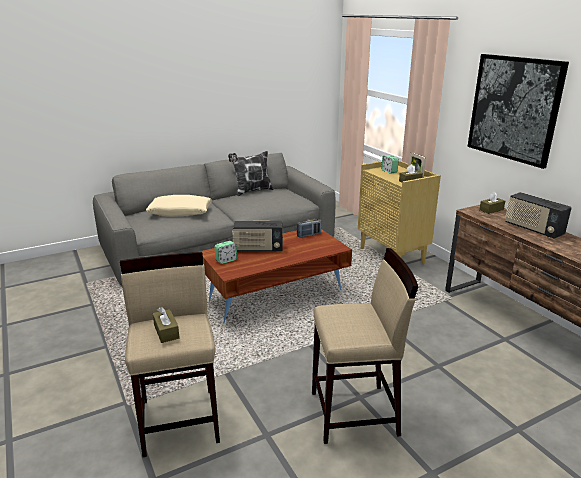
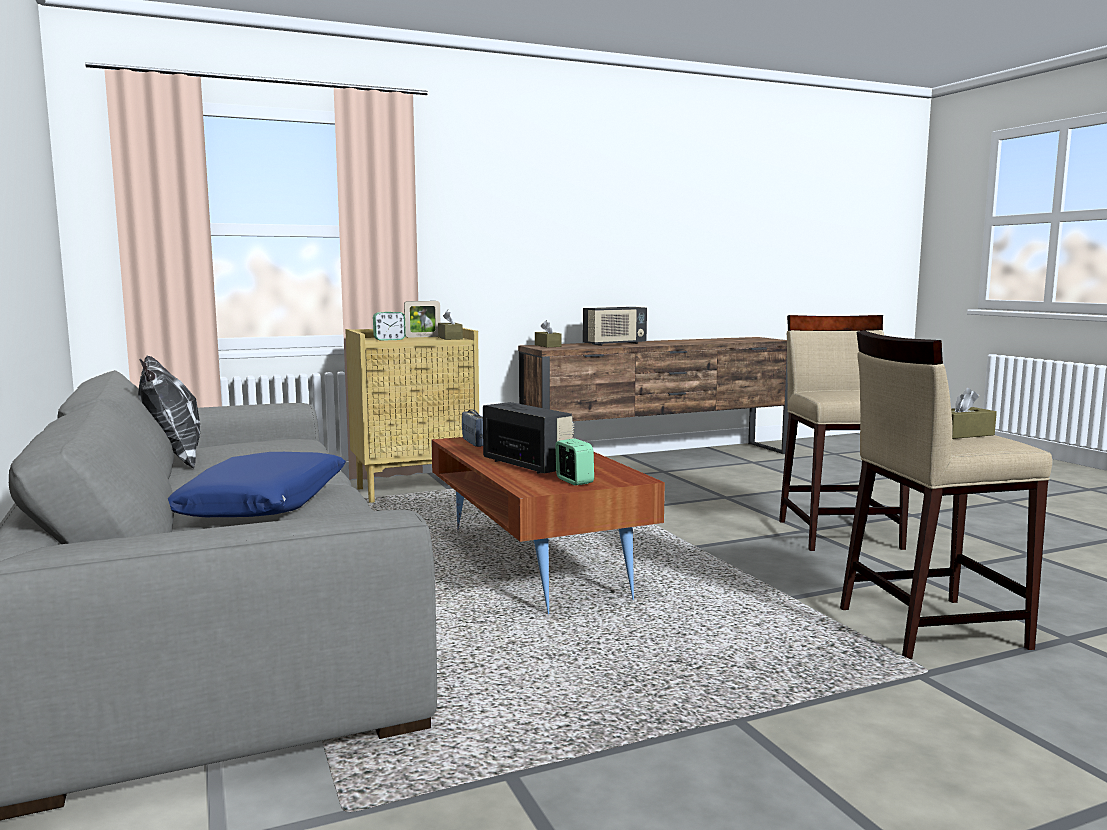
camera: 85 degrees left, 15 degrees down
(180, 212) = (264, 504): beige pillow -> blue pillow
(258, 249) = (527, 465): radio -> radio turned 45 degrees counterclockwise
(514, 108) = (523, 215): picture -> none

